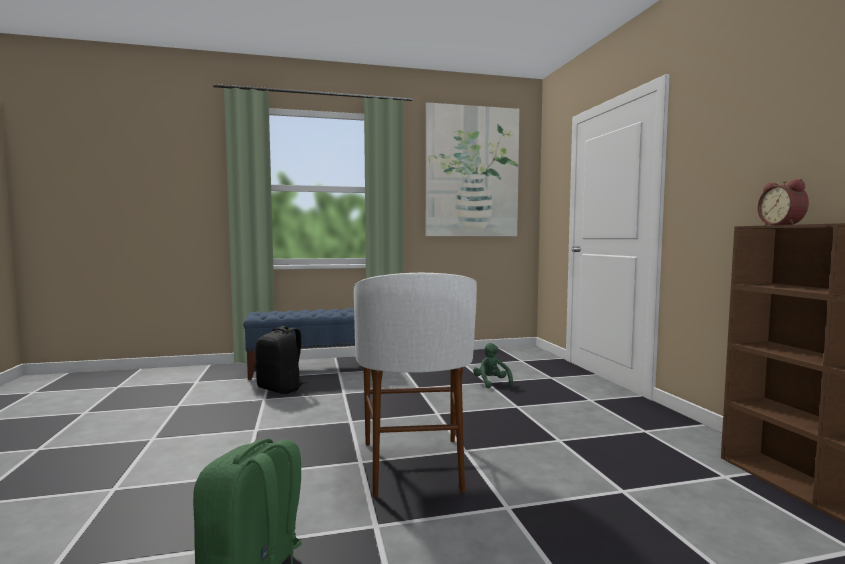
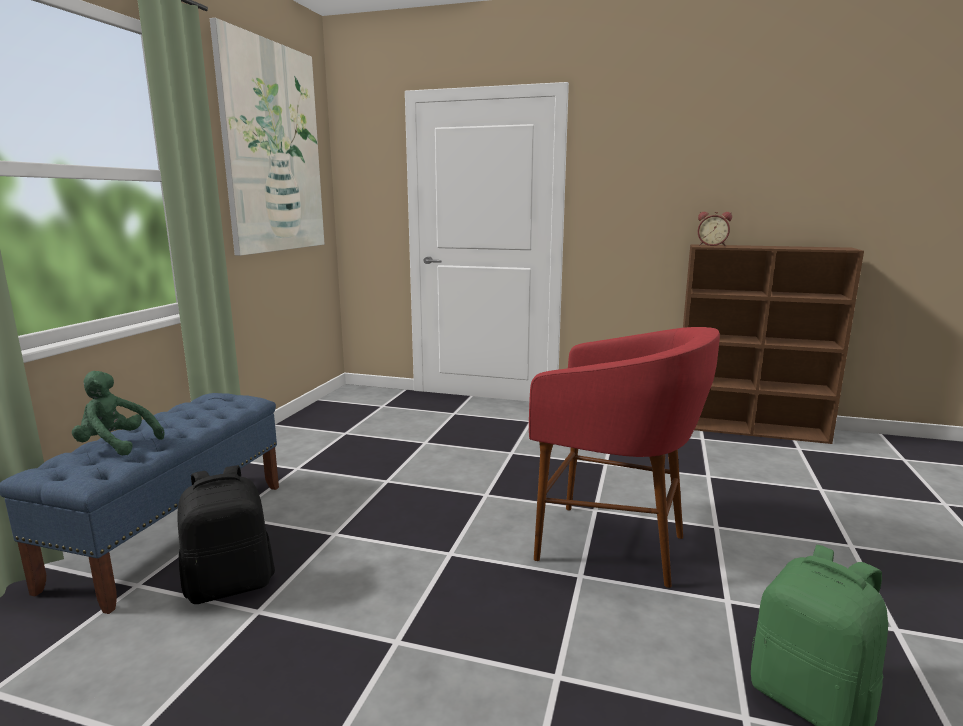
camera: 60 degrees left, 10 degrees up
(414, 466) = (612, 546): white stool -> red stool
(491, 383) = (432, 441): green plush toy -> green plush toy (116, 445)

